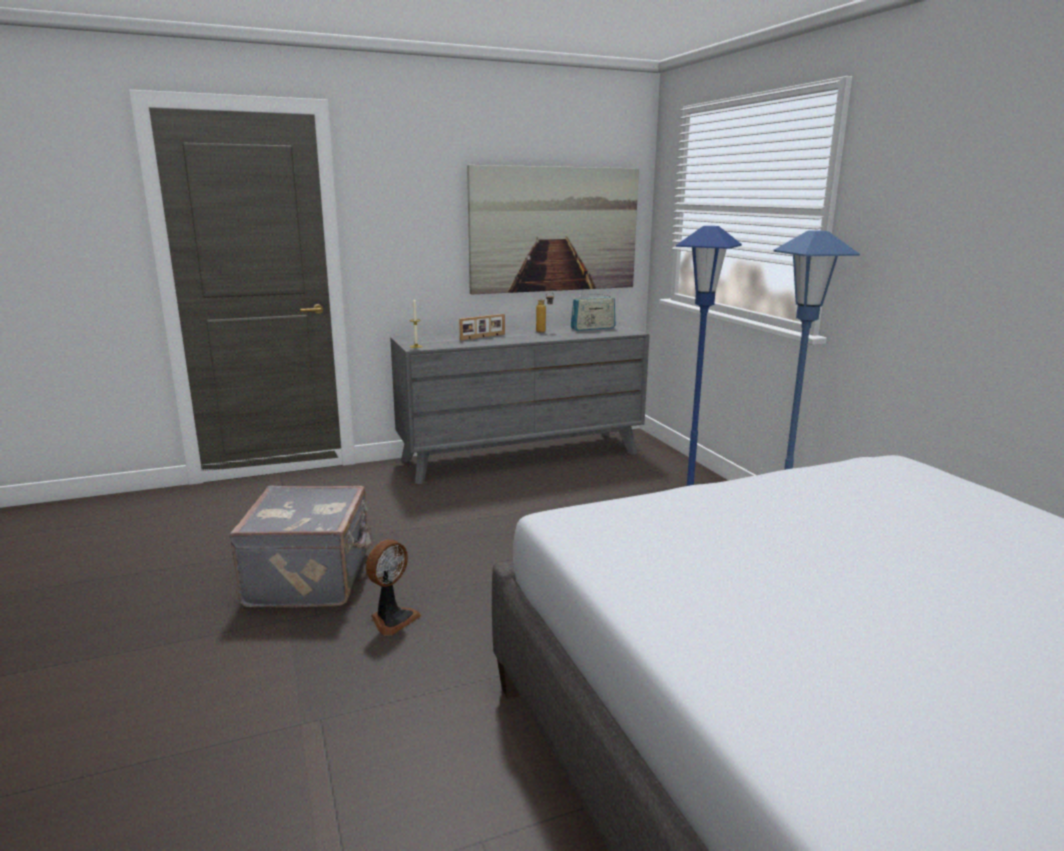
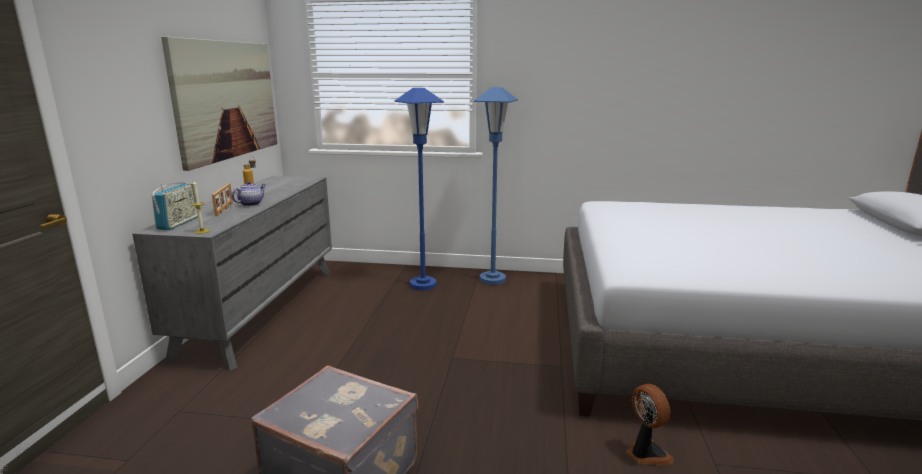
camera: 60 degrees left, 0 degrees up
(392, 619) = (458, 441): fan -> fan (646, 453)
(510, 338) = (251, 204): none -> teapot
(593, 328) = (277, 182): radio -> radio (179, 223)

